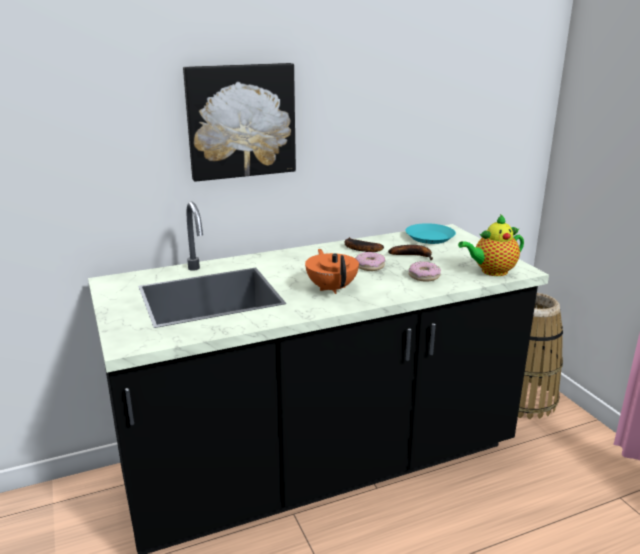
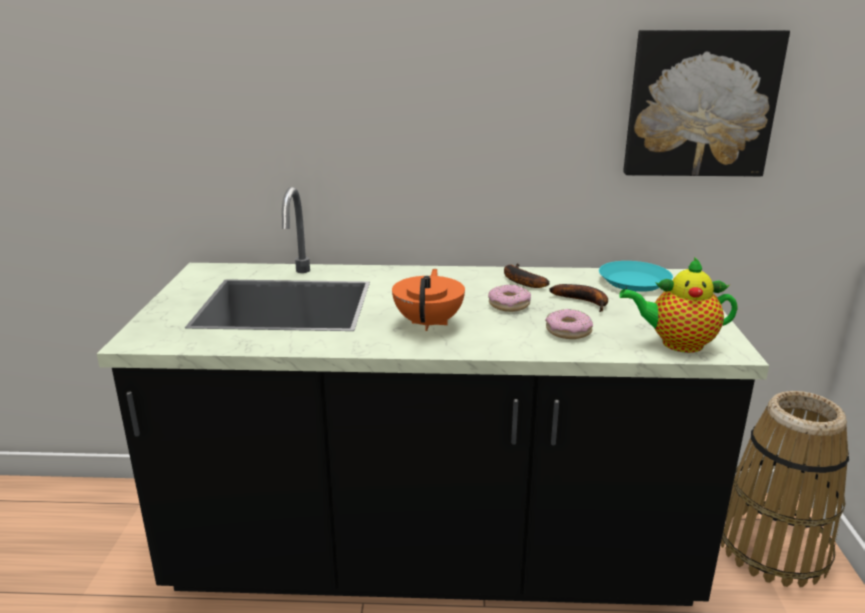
camera: 25 degrees right, 0 degrees up
(240, 121) = (377, 93): picture -> picture (700, 104)

